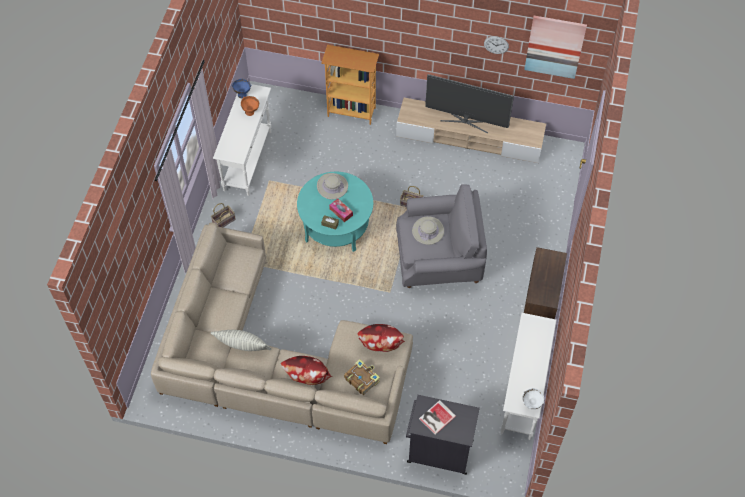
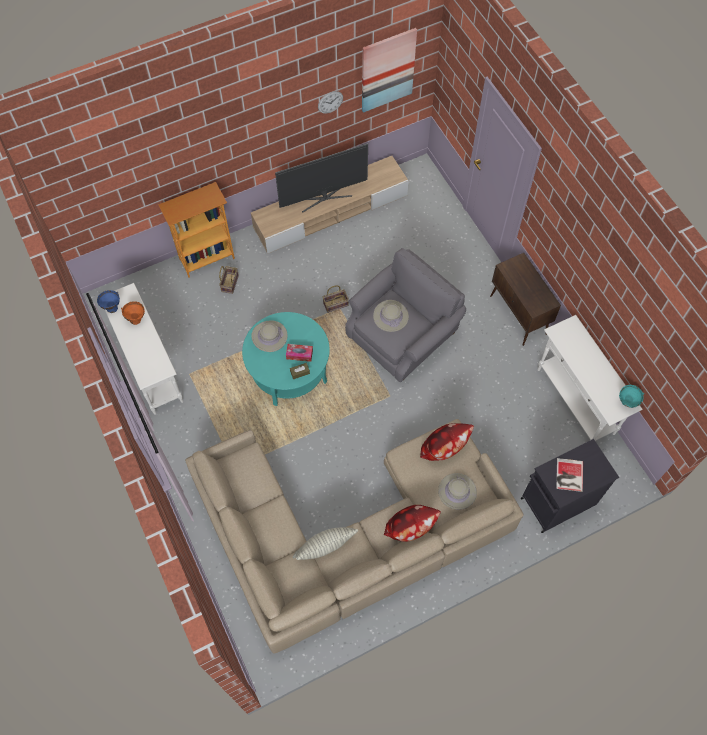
camera: 40 degrees left, 5 degrees up
(224, 220) = (181, 442): basket -> basket (229, 283)
(361, 379) = (457, 491): book -> beige hat
(531, 405) = (627, 403): white bowl -> turquoise bowl

